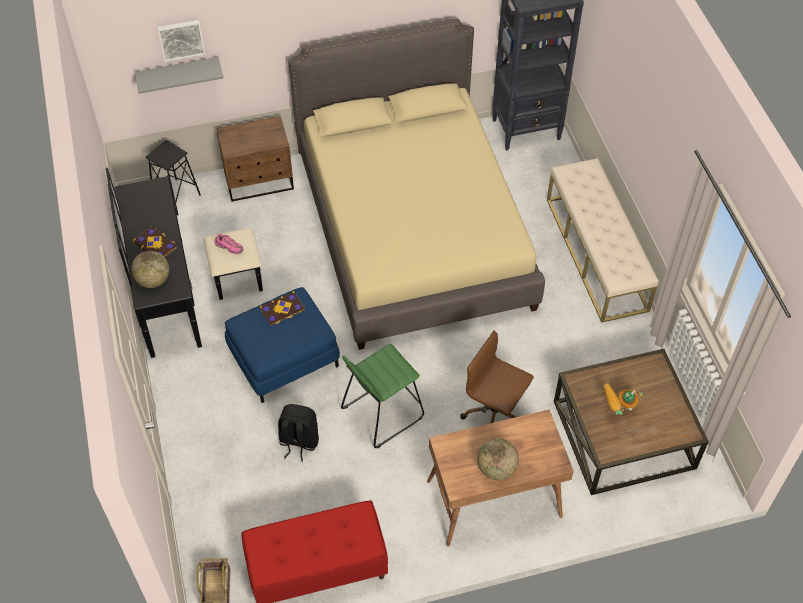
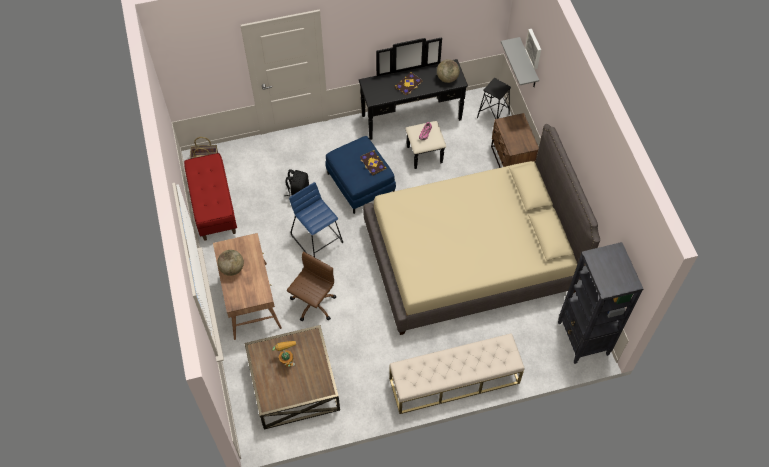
camera: 90 degrees right, 5 degrees up
(153, 280) = (380, 86): globe -> globe (447, 78)
(382, 412) = (317, 238): green stool -> blue stool

